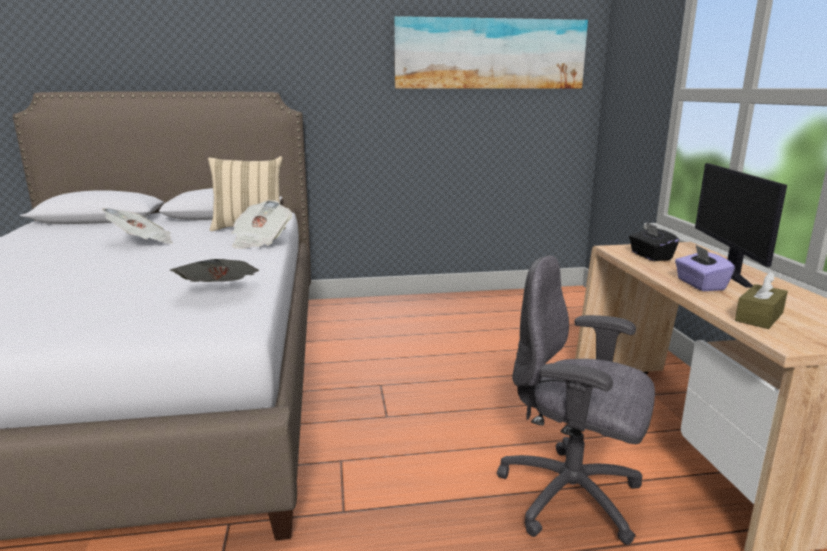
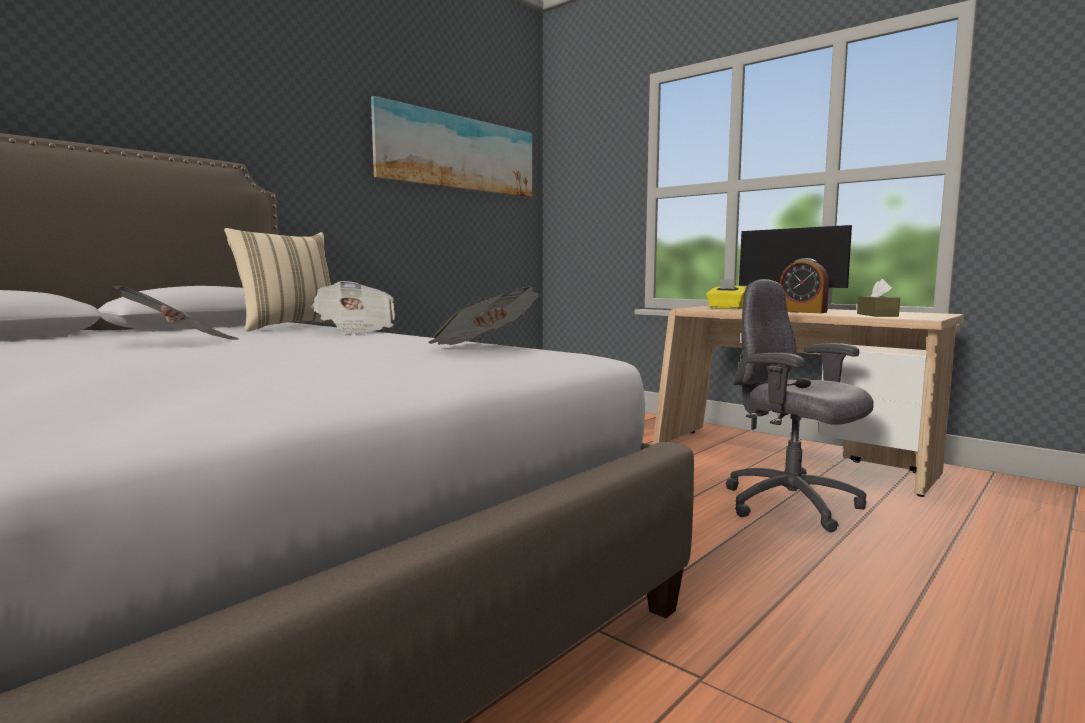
camera: 40 degrees left, 10 degrees down
(572, 497) = (792, 505): grey office chair -> grey office chair turned 60 degrees clockwise
(650, 256) = (726, 308): black tissue box -> yellow tissue box
(700, 285) = (802, 312): purple tissue box -> alarm clock

